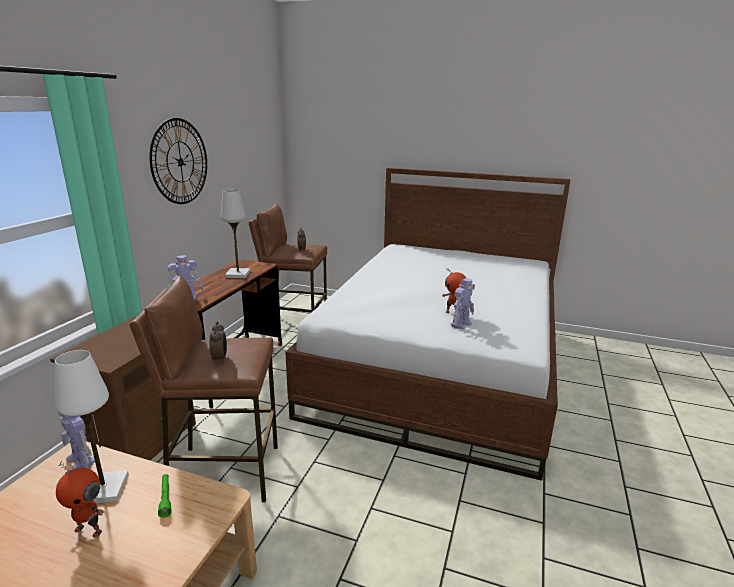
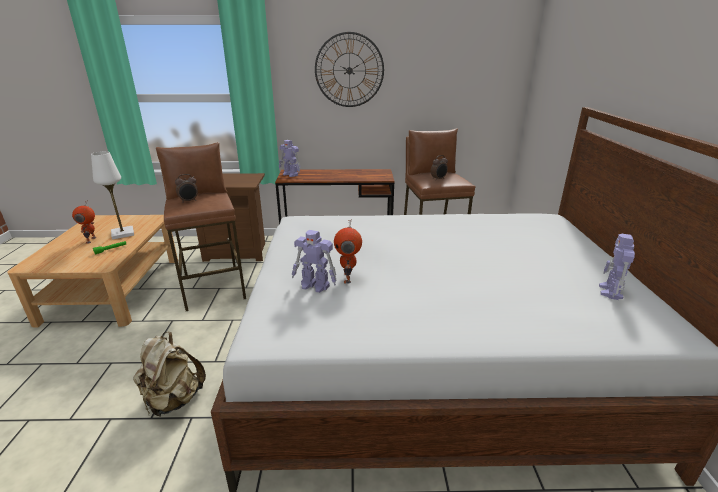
camera: 70 degrees right, 5 degrees up
(81, 461) = (148, 222): toy robot -> toy robot (610, 292)
(238, 274) = (353, 175): white table lamp -> none
(431, 513) = (173, 400): none -> beige backpack

